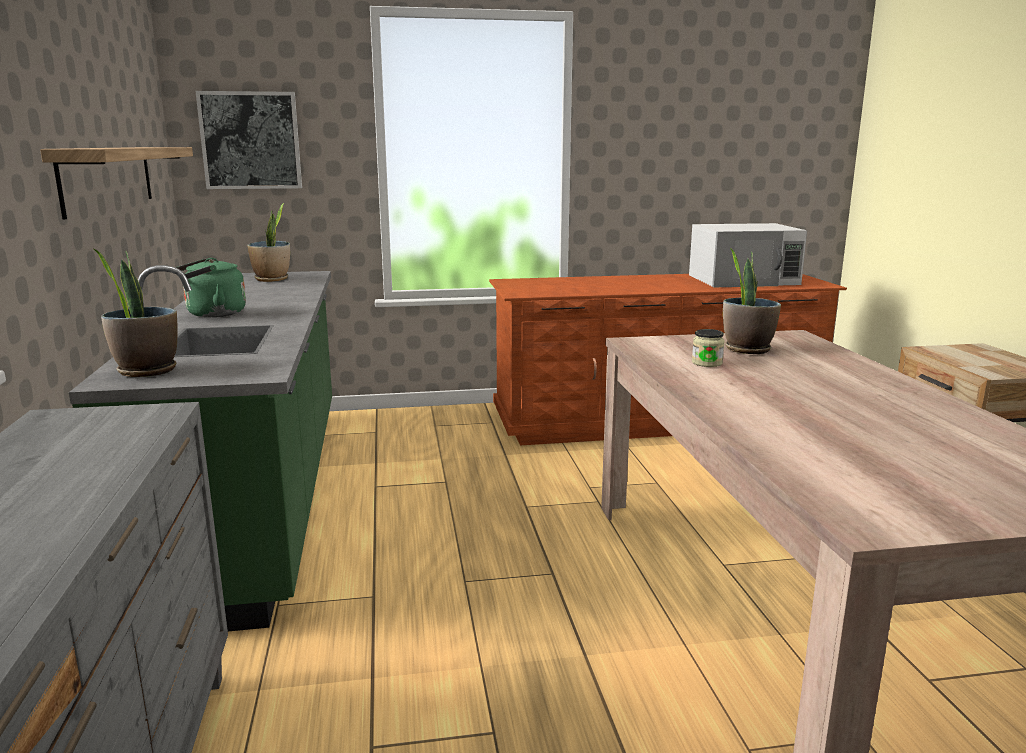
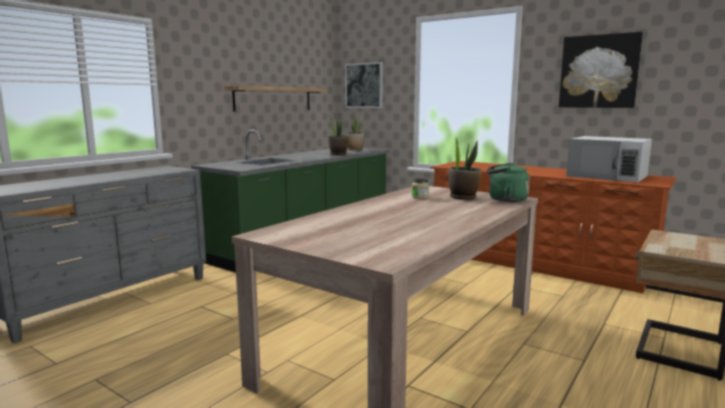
camera: 45 degrees right, 5 degrees down
(146, 371) = (221, 164): potted plant -> potted plant (338, 154)
(212, 314) = (293, 155): green kettle -> green kettle (505, 200)
(687, 127) = (599, 71): none -> picture

